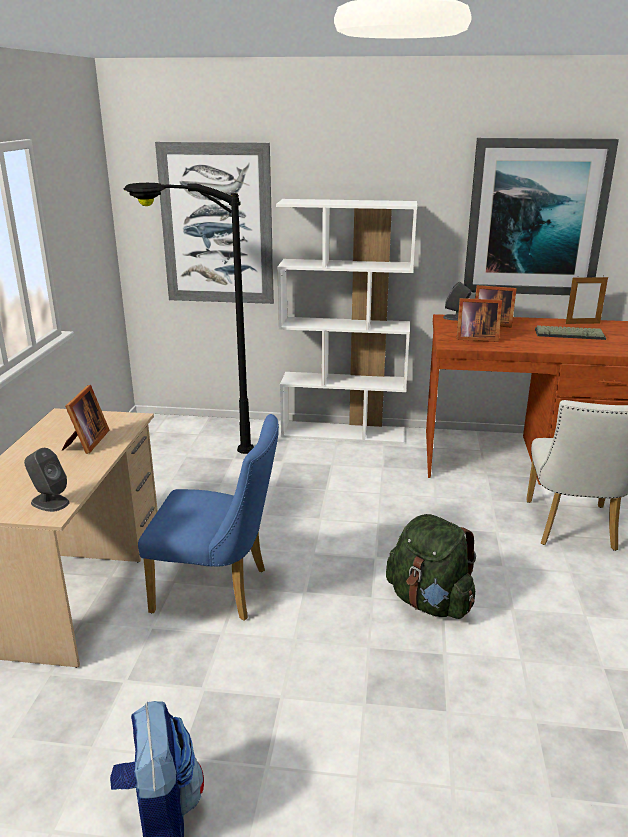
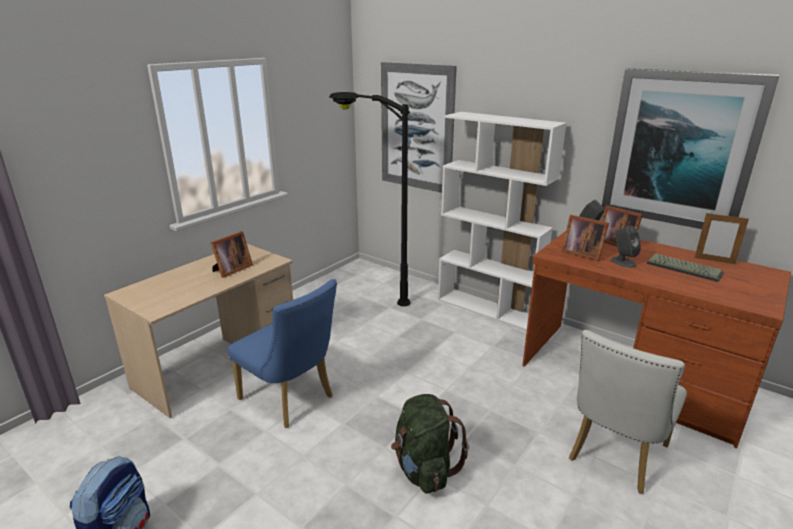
camera: 30 degrees right, 0 degrees up
(49, 502) = (165, 304): grey speaker -> grey speaker (622, 262)

